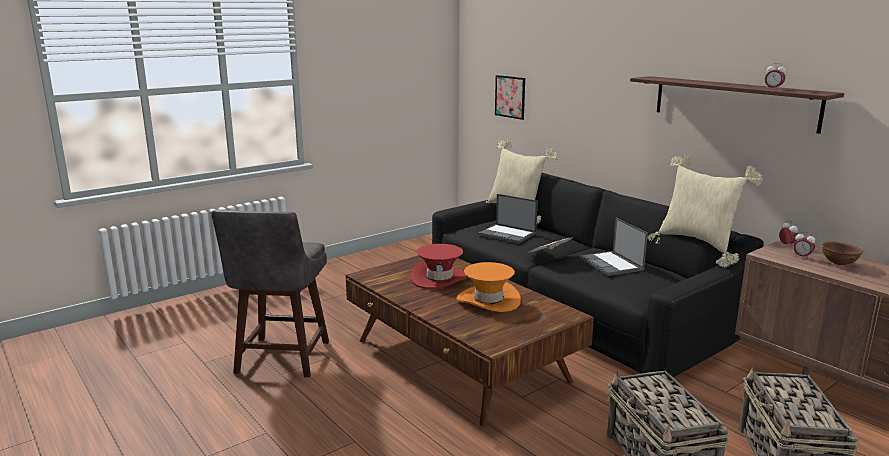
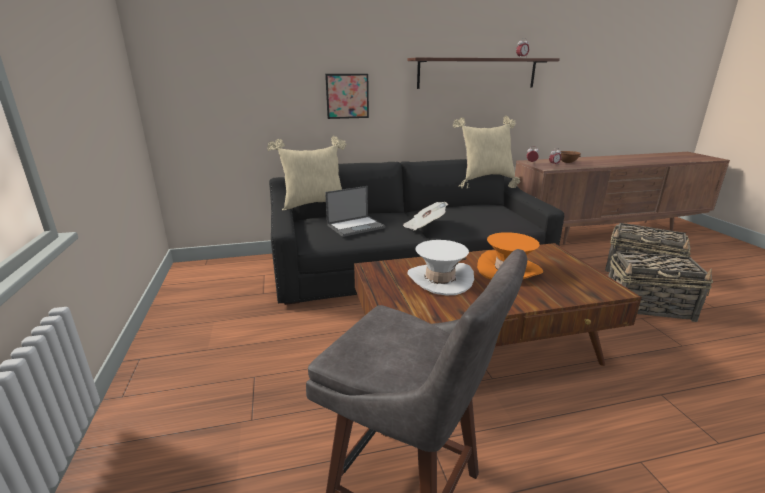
camera: 65 degrees left, 5 degrees up
(439, 278) = (440, 279): red hat -> white hat
(510, 97) = (236, 95): picture -> picture (347, 96)
(611, 264) = (461, 213): laptop -> none

